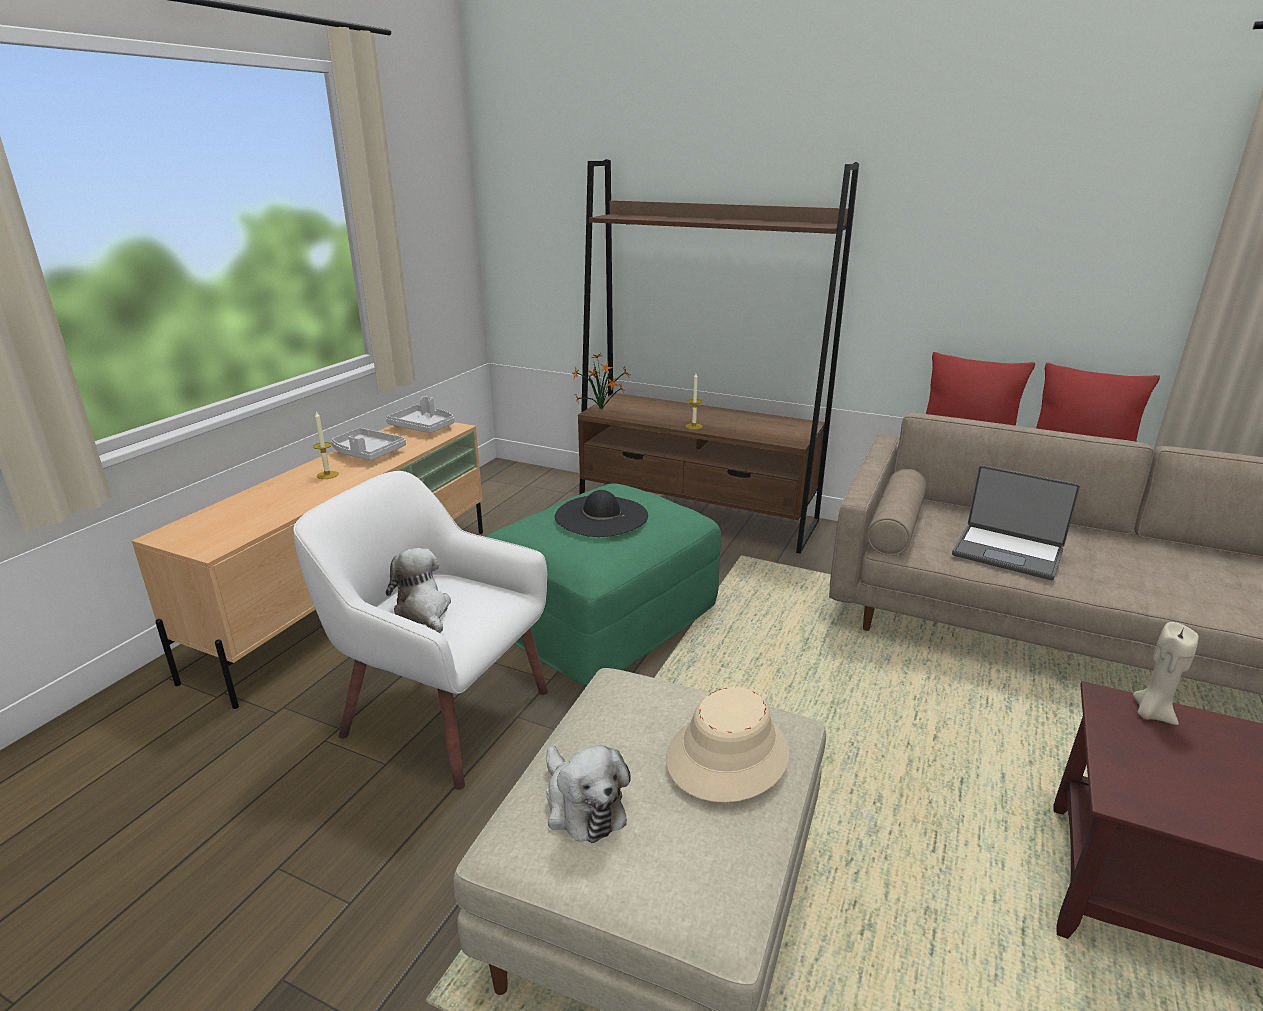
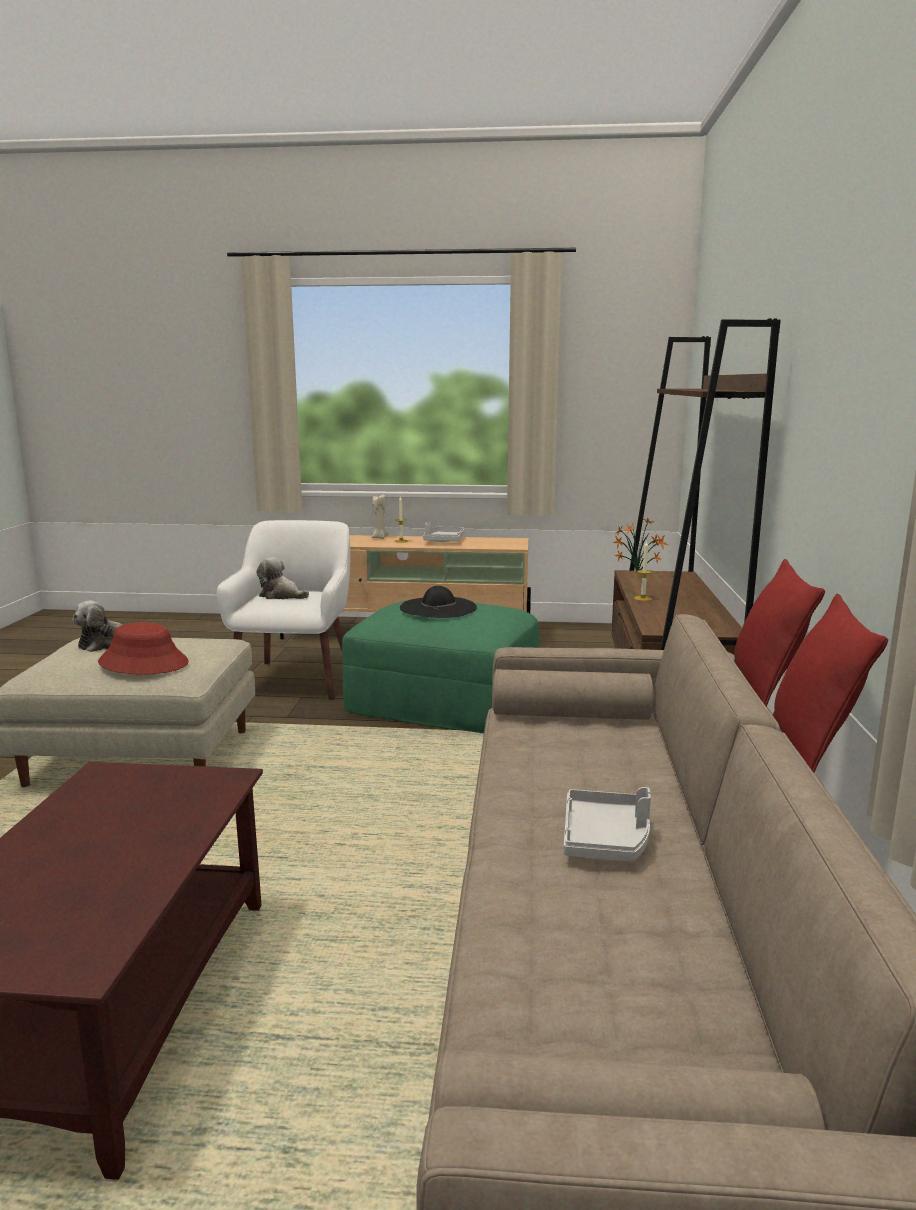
camera: 70 degrees right, 10 degrees down
(423, 427) = (506, 542): grey tray -> grey tray (606, 839)
(424, 611) = (281, 596): plush toy -> plush toy turned 105 degrees counterclockwise
(727, 755) = (144, 663): beige hat -> red hat
(1007, 552) = (554, 765): laptop -> none
(1151, 713) = (213, 793): beige candle -> beige candle (379, 537)

